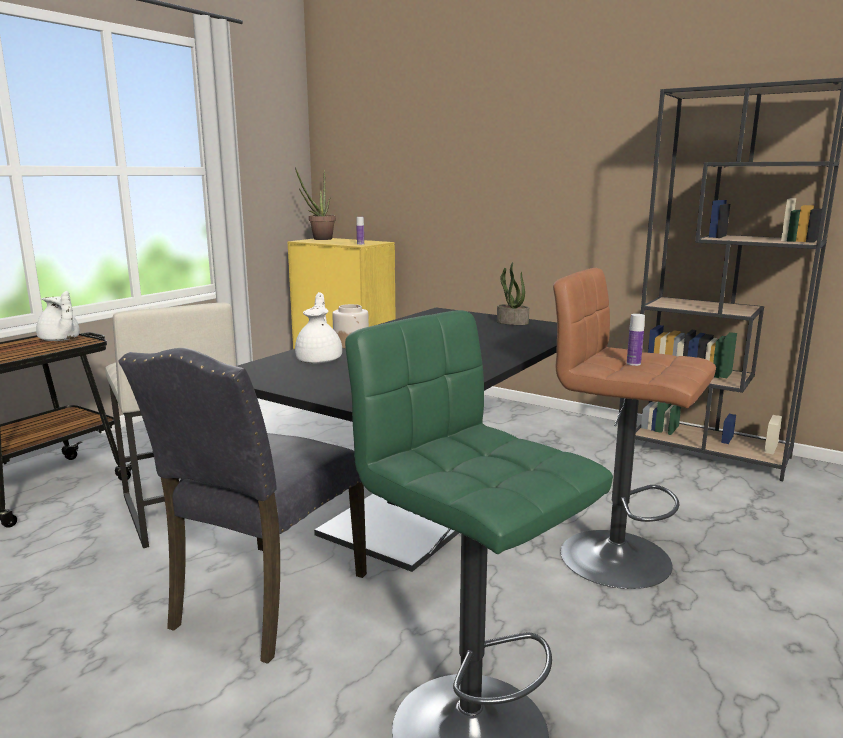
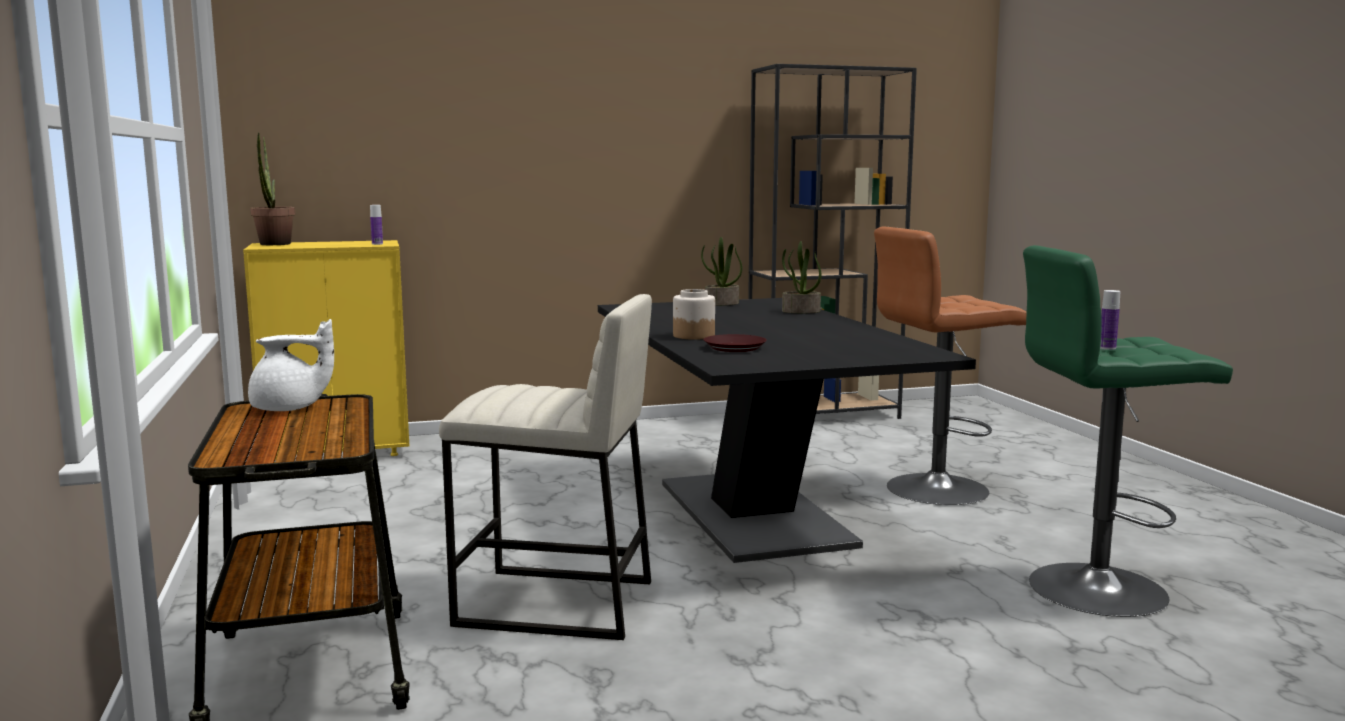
camera: 50 degrees left, 5 degrees down
(265, 601) = (832, 609): grey chair -> none
(320, 360) = (734, 347): white teapot -> brown plate
(528, 342) = (800, 311): none -> potted plant
(633, 363) = (949, 304): bottle -> bottle (1107, 348)

